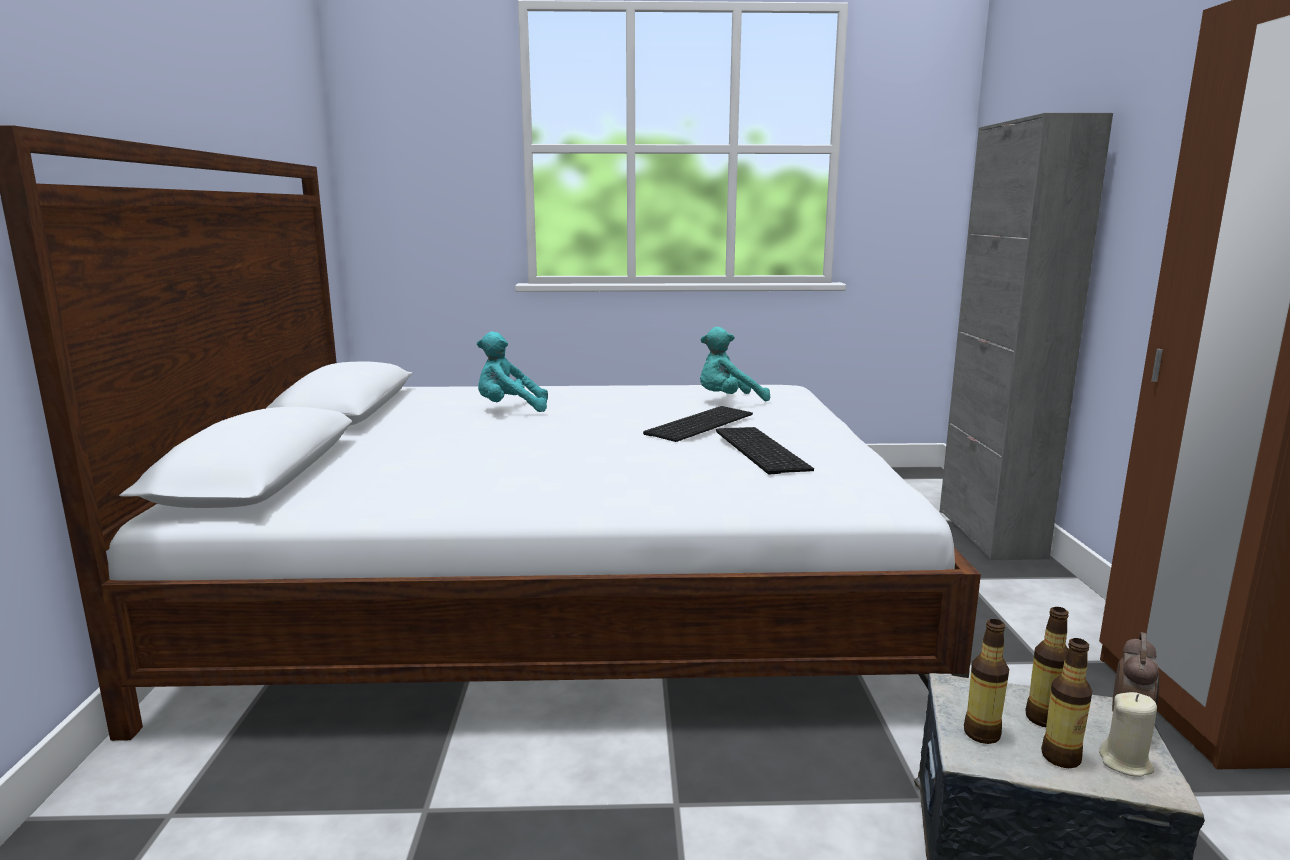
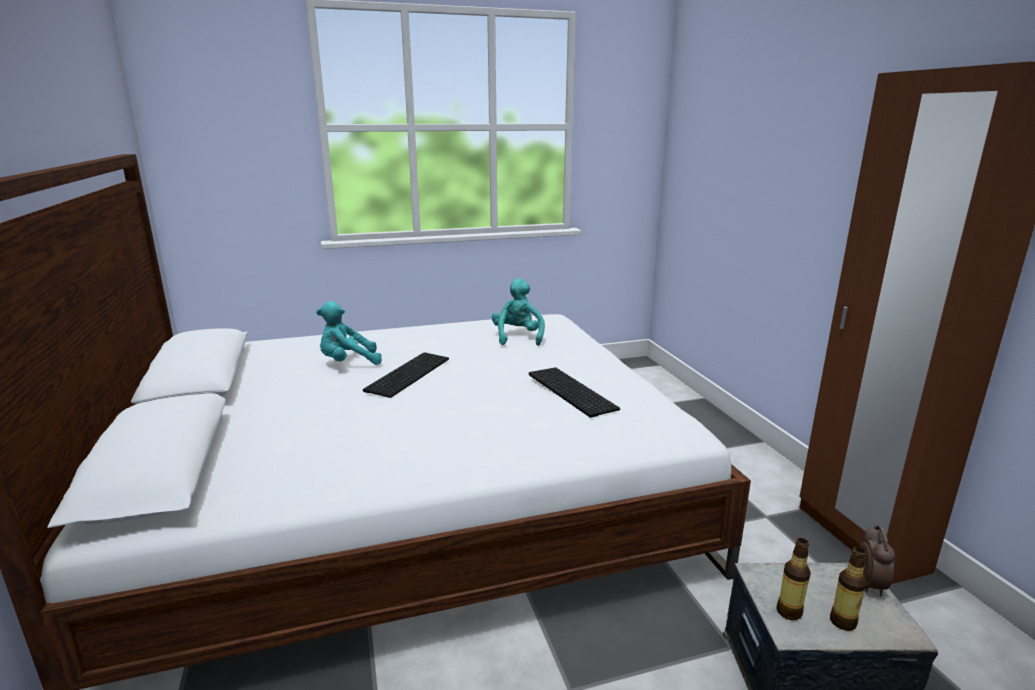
camera: 15 degrees left, 5 degrees up
(699, 423) = (510, 365): keyboard -> keyboard (407, 373)
(728, 401) = (518, 337): turquoise plush toy -> turquoise plush toy turned 120 degrees clockwise
(989, 533) = (698, 411): grey cabinet -> none
(1043, 718) = (819, 590): bottle -> none
(1126, 763) = (880, 618): beige candle -> none

